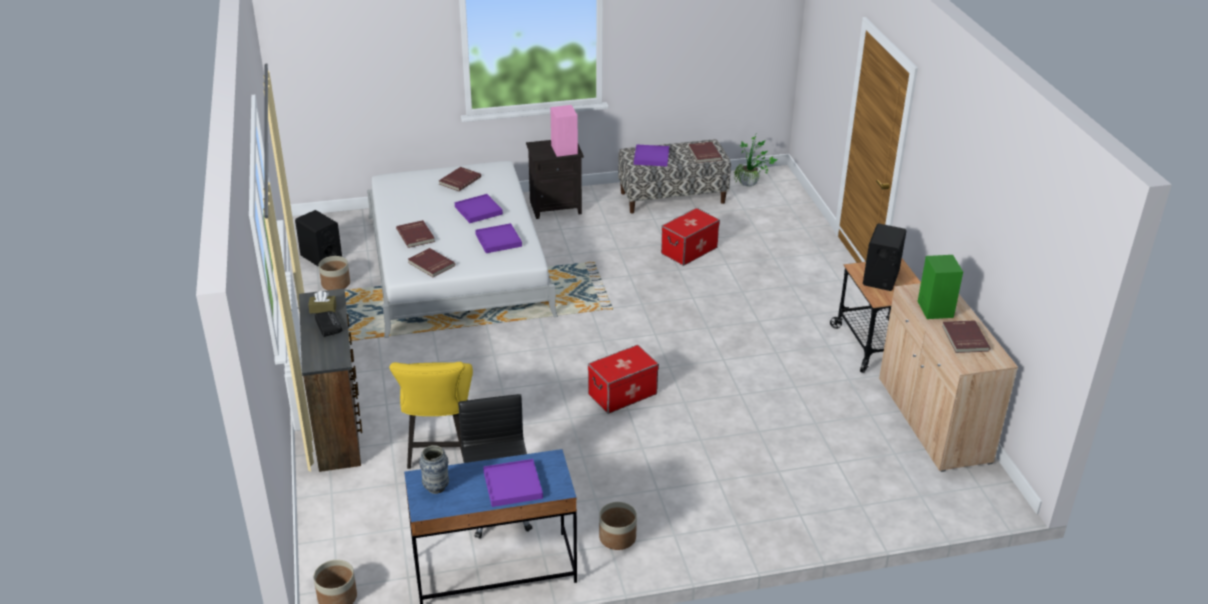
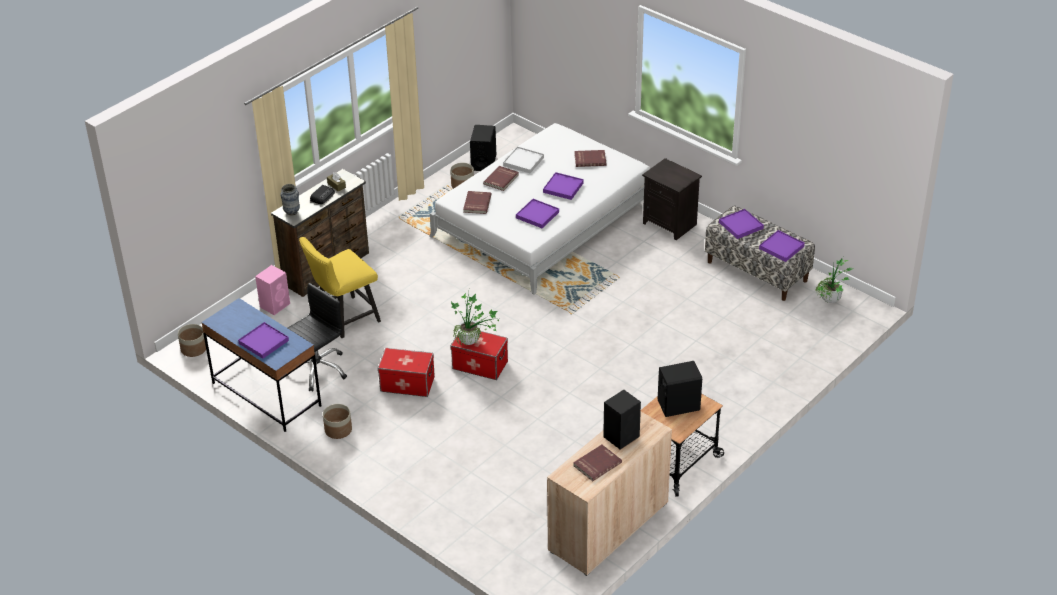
camera: 55 degrees right, 5 degrees up
(407, 213) = (523, 161): none -> white tray
(436, 488) = (236, 316): vase -> vase (291, 212)
(564, 149) = (677, 179): pink speaker -> pink speaker (275, 305)
(620, 367) = (473, 342): none -> potted plant
(689, 250) = (691, 314): storage box -> storage box (407, 384)
(704, 154) = (781, 247): red book -> purple tray
(935, 309) = (622, 436): green speaker -> black speaker

